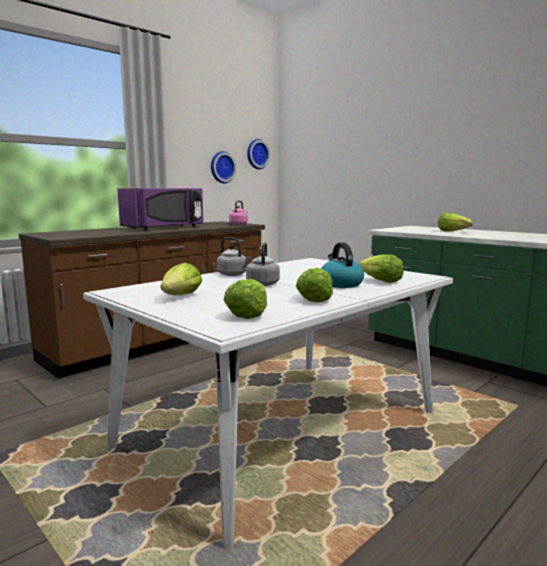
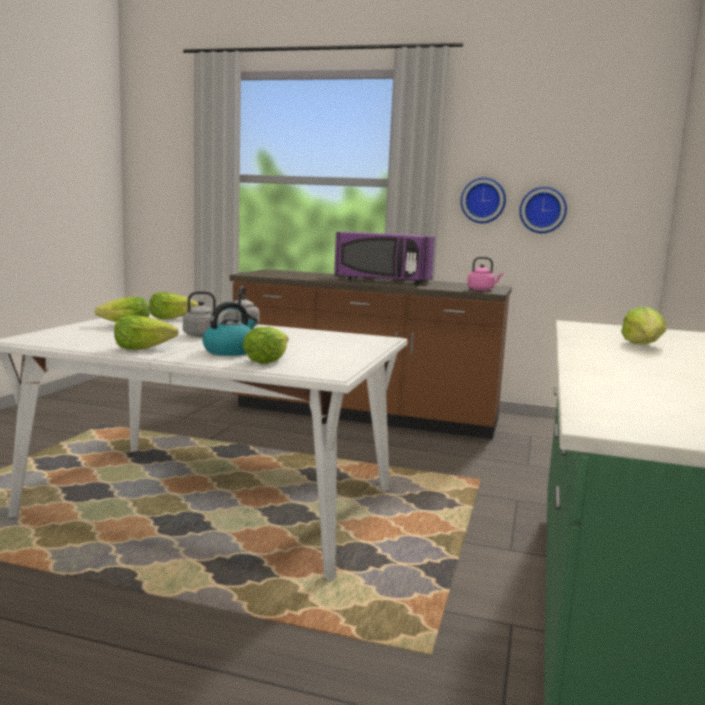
camera: 60 degrees right, 0 degrees up
(248, 314) = (69, 340): lettuce -> lettuce (171, 318)
(256, 154) = (618, 190): wall clock -> wall clock (483, 200)

